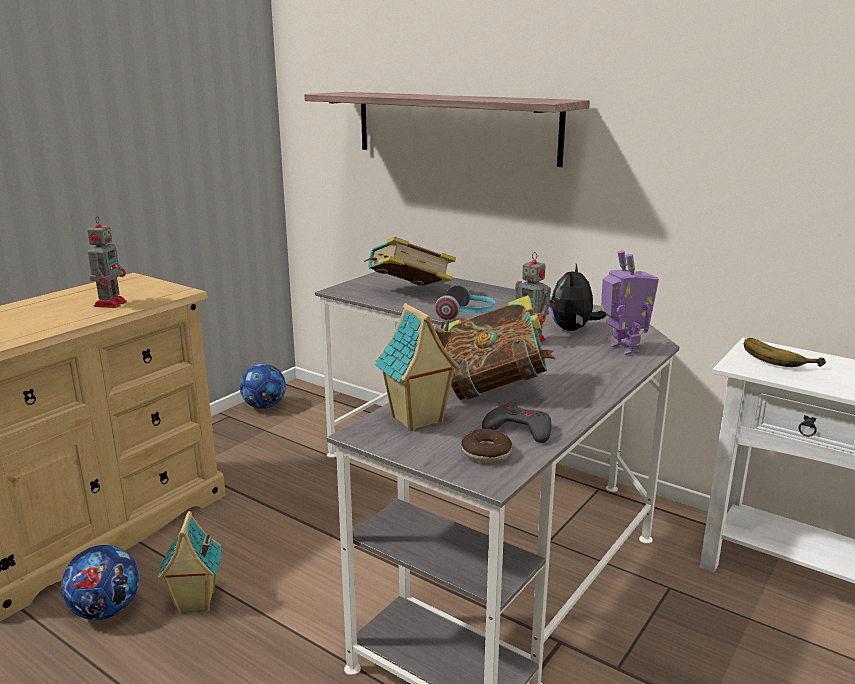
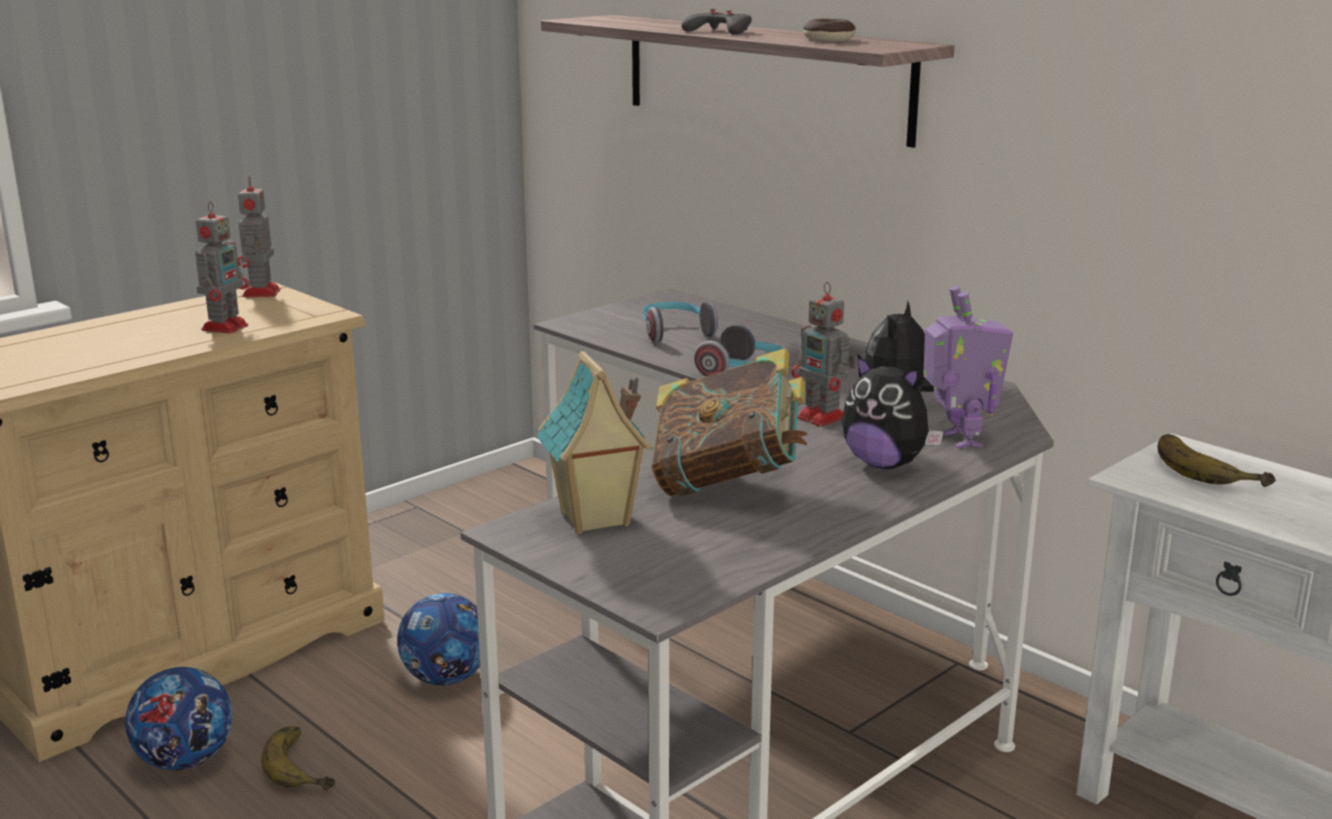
camera: 10 degrees right, 0 degrees up
(128, 280) = (261, 293): none -> toy robot
(195, 603) = (306, 763): toy house -> banana
(264, 406) = (474, 496): football -> football (446, 678)
(409, 293) = (674, 333): book -> headphones
(486, 453) = (669, 571): donut -> donut (828, 40)
(518, 429) = (733, 543): grey game controller -> grey game controller (719, 31)
(587, 368) = (885, 464): none -> plush toy

